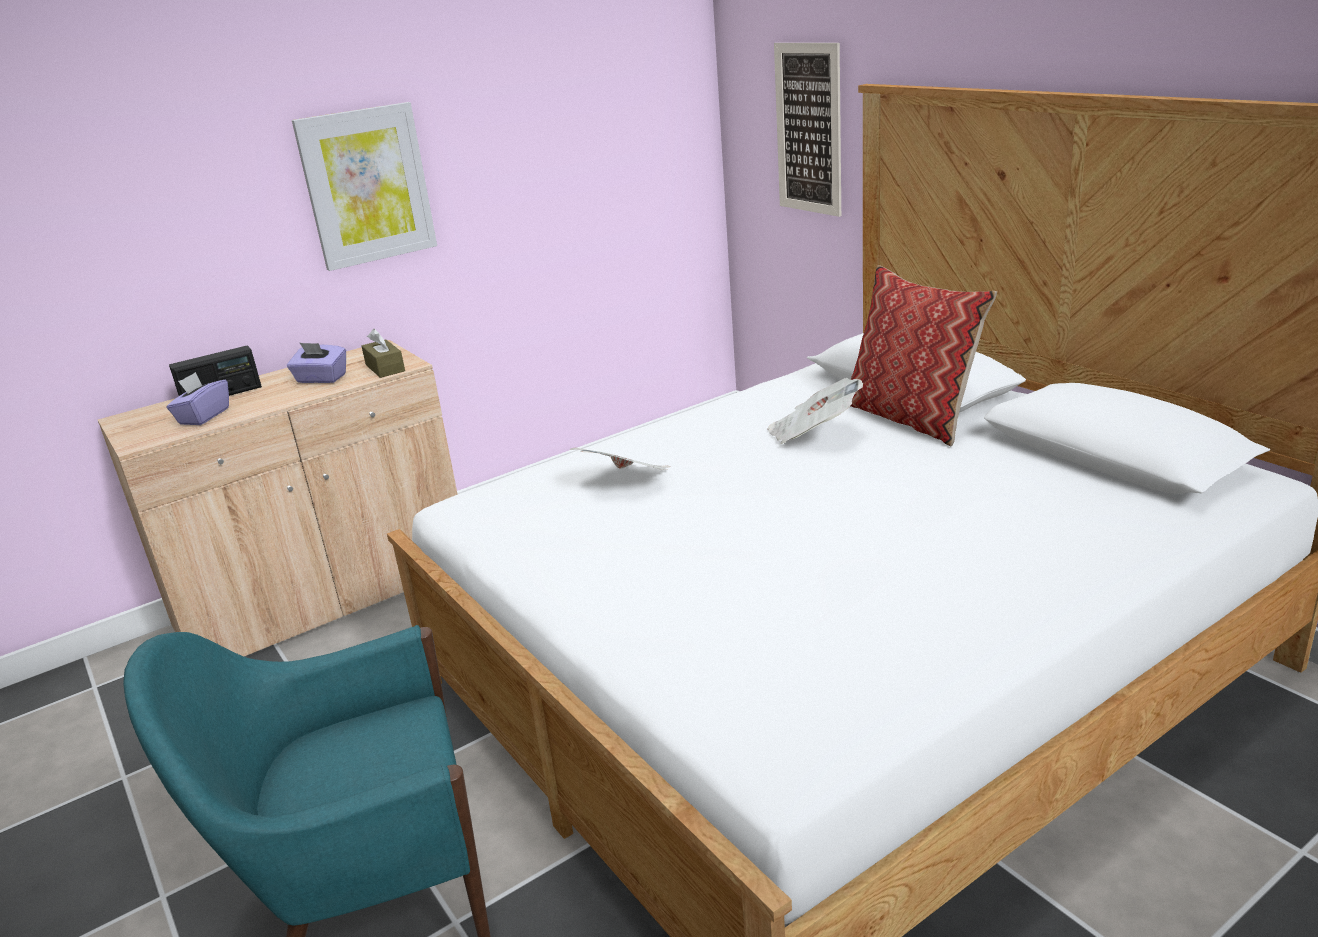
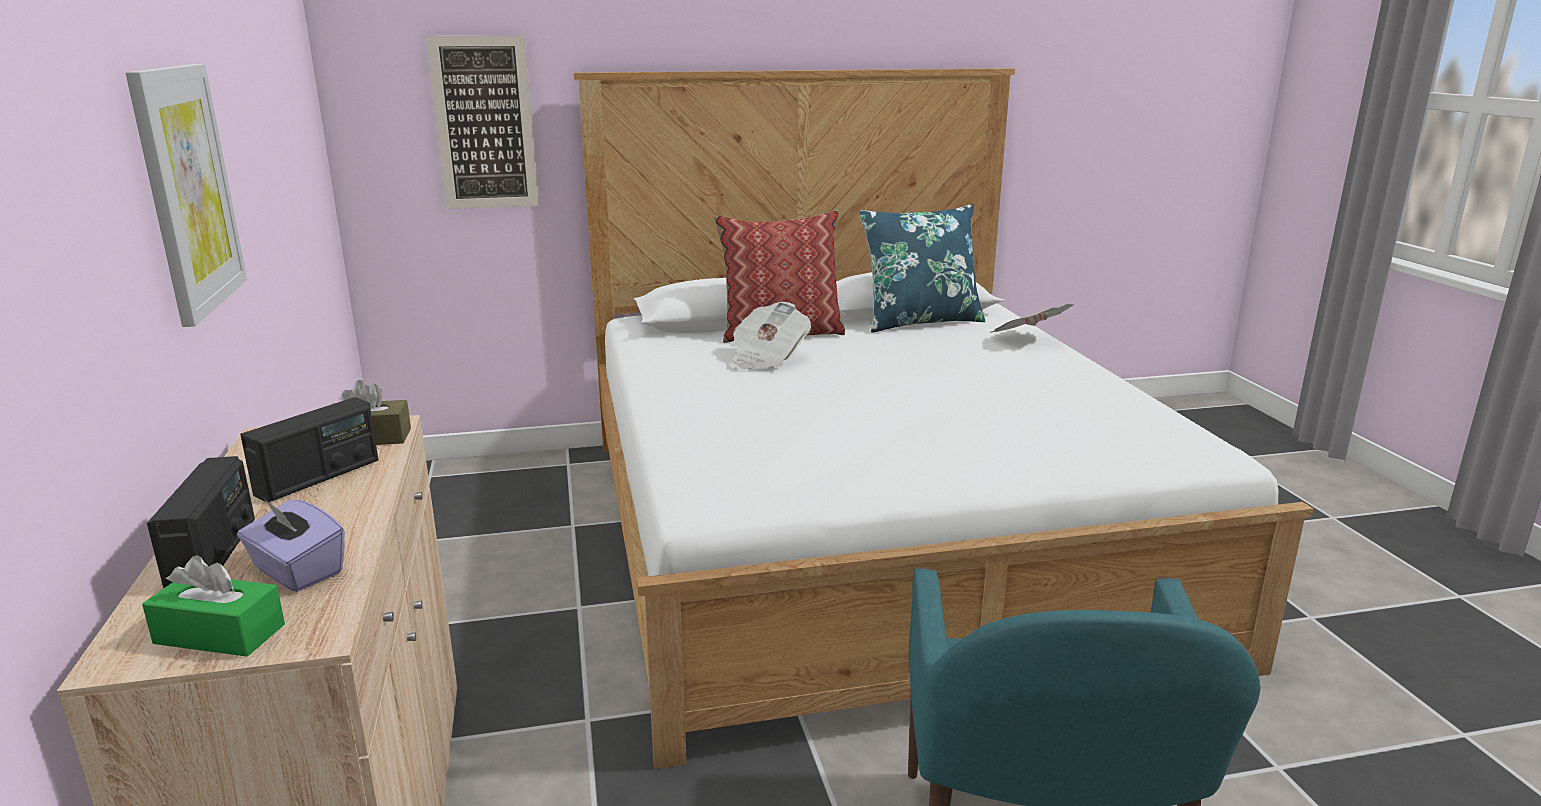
camera: 70 degrees left, 5 degrees down
(140, 426) = (220, 634): none -> green tissue box
(321, 379) = (318, 477): purple tissue box -> radio
(627, 483) = (765, 428): newspaper -> newspaper (1028, 339)
(1074, 471) = (920, 321): none -> blue pillow

